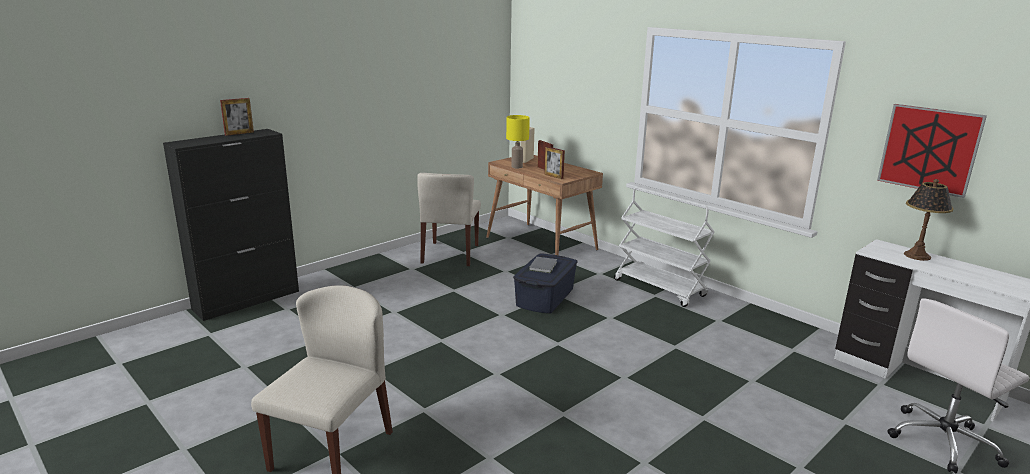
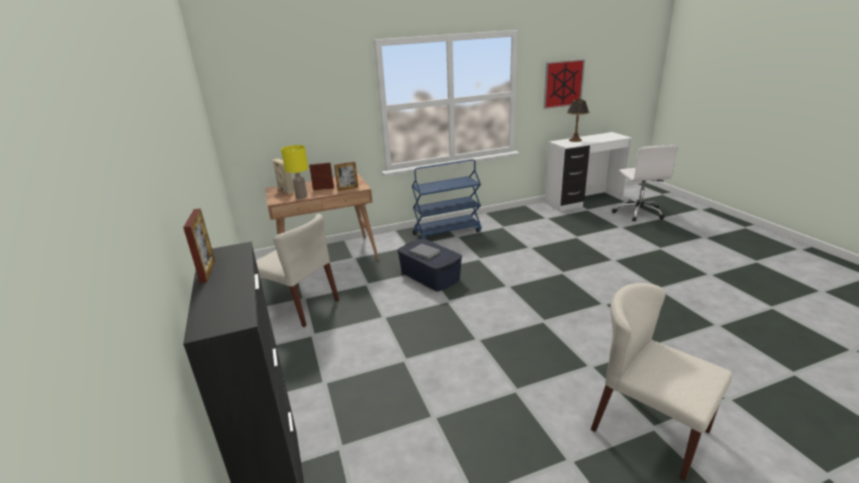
camera: 65 degrees left, 5 degrees up
(660, 288) = (447, 232): white cart -> blue cart

